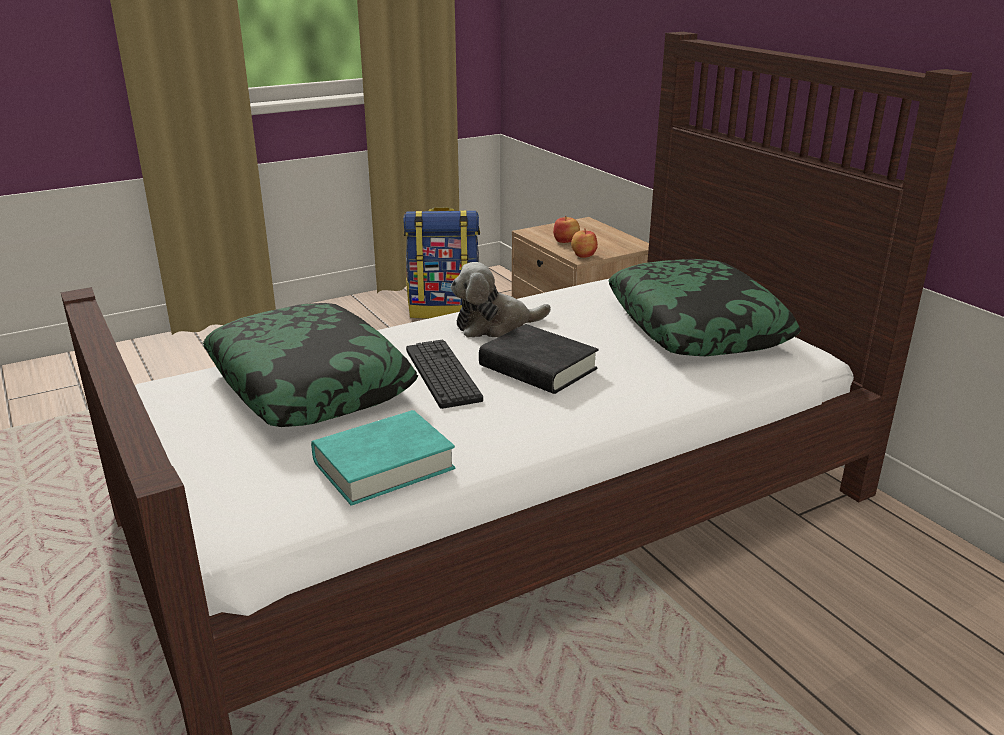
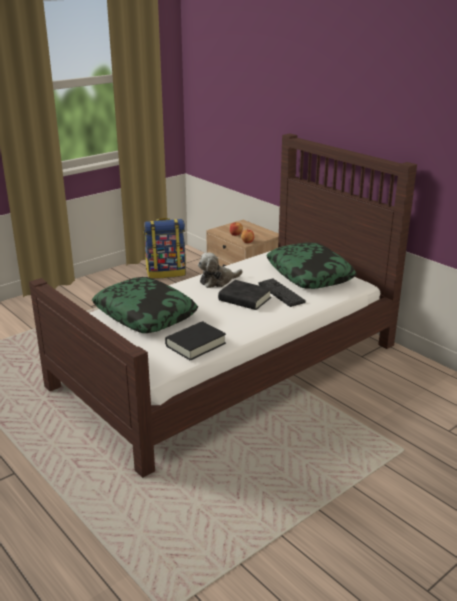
camera: 10 degrees left, 0 degrees up
(383, 465) = (195, 344): turquoise book -> black book
(442, 374) = (203, 305): keyboard -> keyboard (281, 293)

